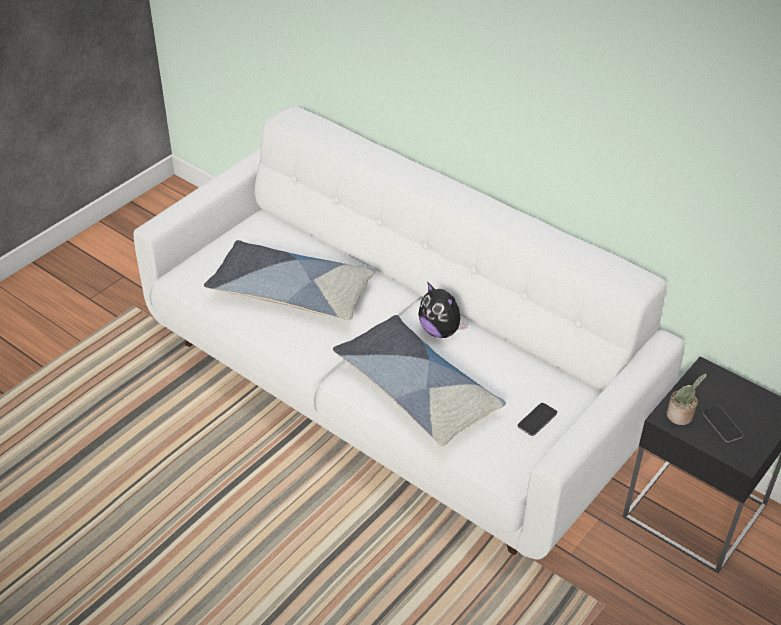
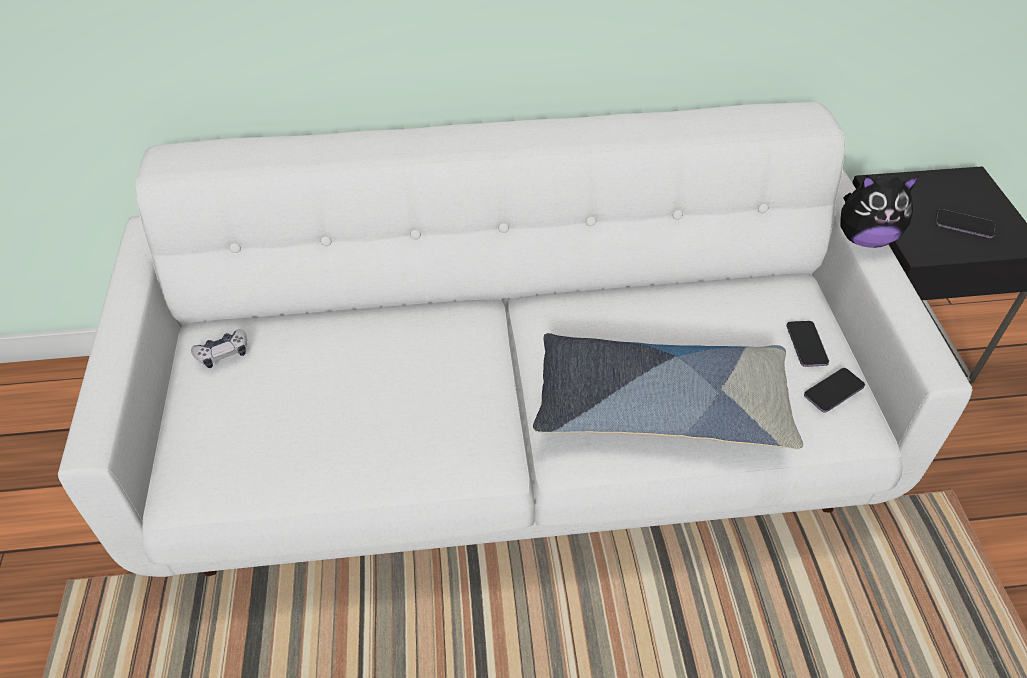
camera: 45 degrees left, 5 degrees up
(257, 231) = (223, 353): none -> game controller
(291, 292) = (369, 399): pillow -> none
(440, 331) = (590, 321): plush toy -> plush toy (864, 239)
(516, 449) = (833, 391): none -> phone
(681, 417) = (929, 241): potted plant -> none

